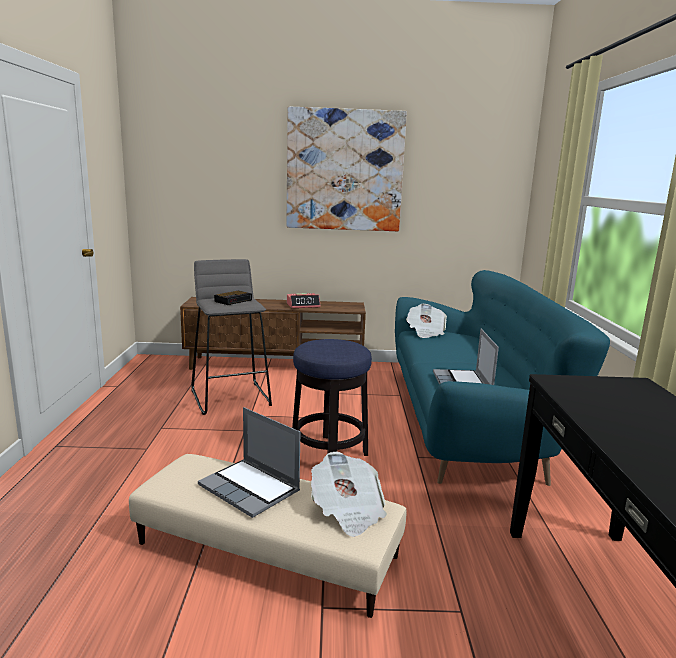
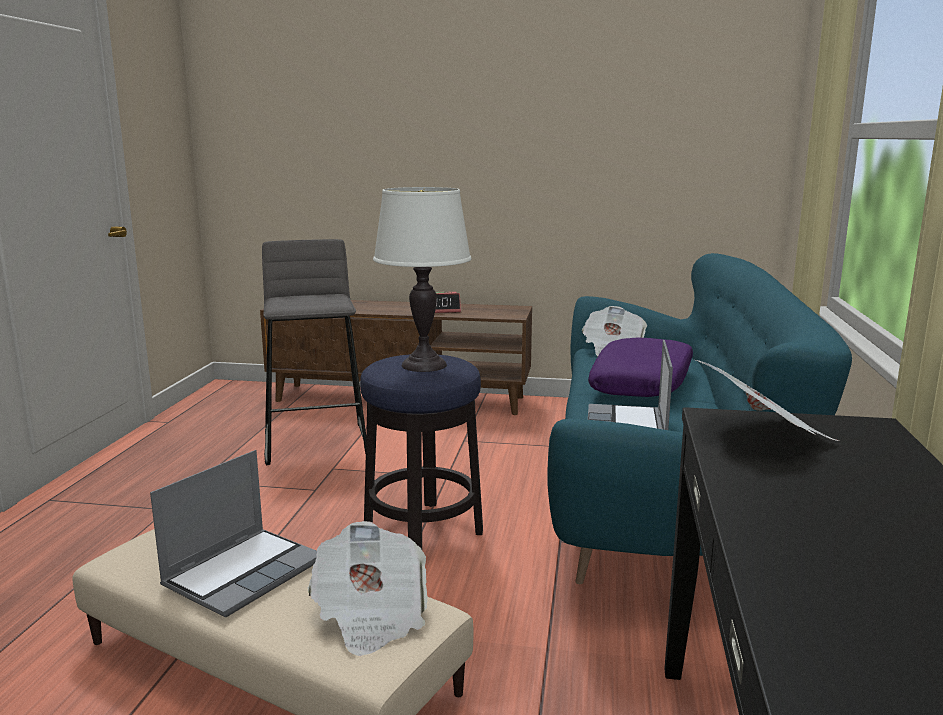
camera: 10 degrees right, 0 degrees up
(234, 300) = (313, 299): alarm clock -> none
(251, 489) = (244, 572): laptop -> laptop turned 105 degrees counterclockwise
(335, 347) = (424, 365): none -> white table lamp
(344, 170) = (499, 106): picture -> none
(455, 354) = (642, 383): none -> purple pillow
(585, 390) = (761, 435): none -> newspaper

